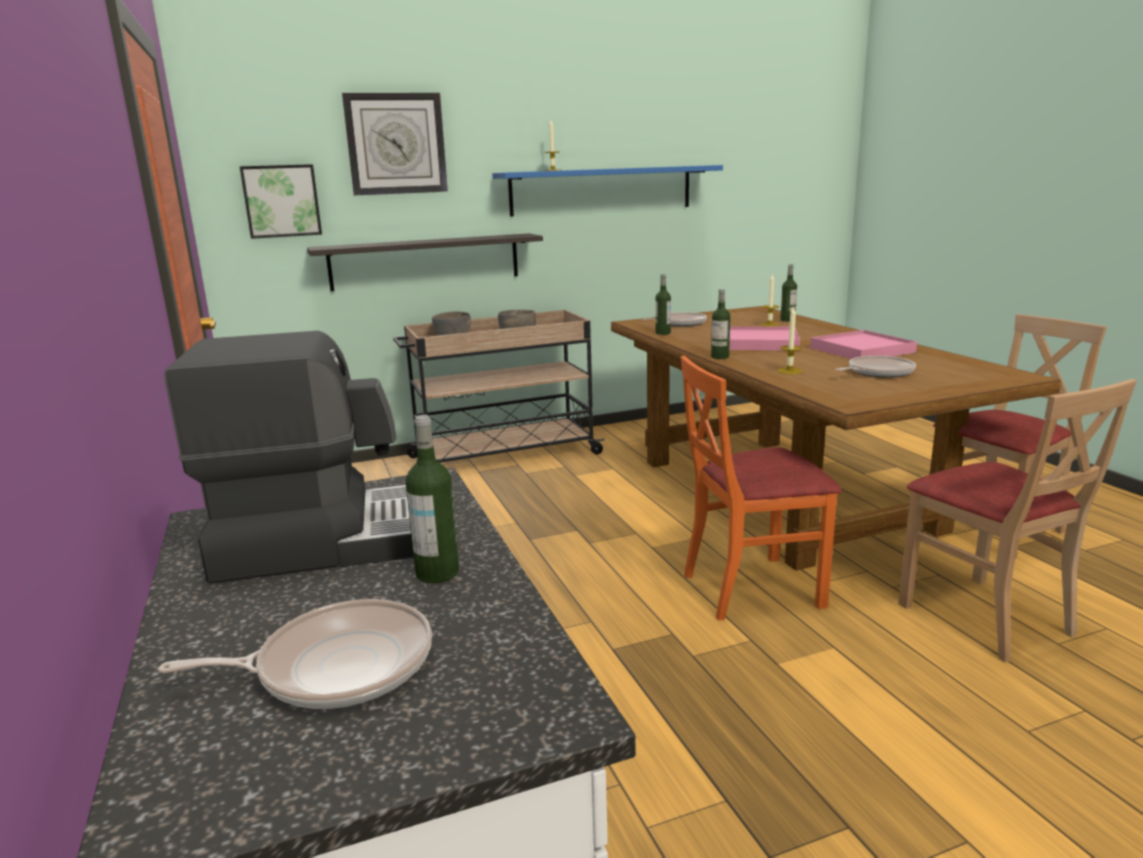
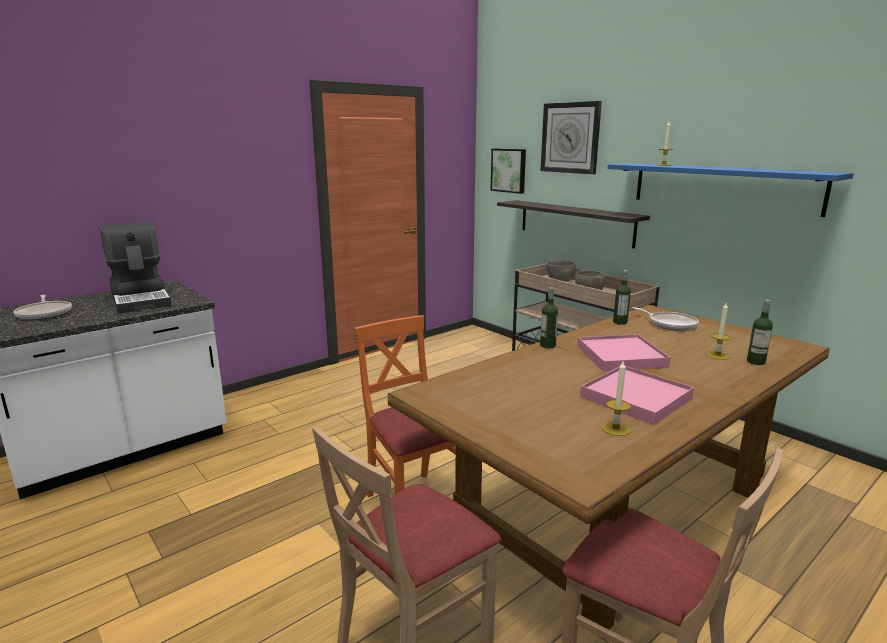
camera: 70 degrees right, 0 degrees up
(437, 573) = (101, 314): bottle -> none
(789, 371) = (516, 370): candle -> candle (615, 429)
(877, 372) = (538, 404): frying pan -> none

